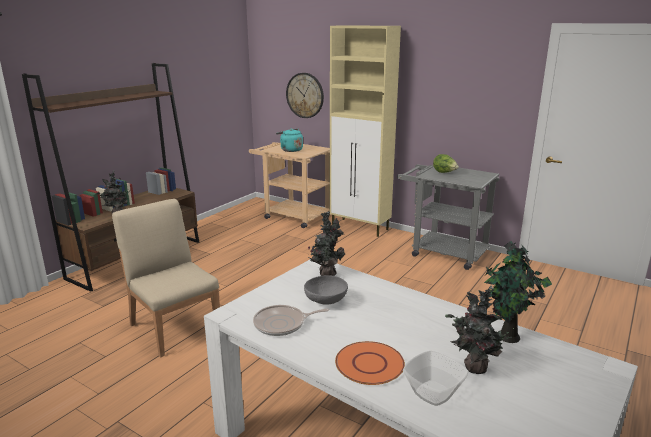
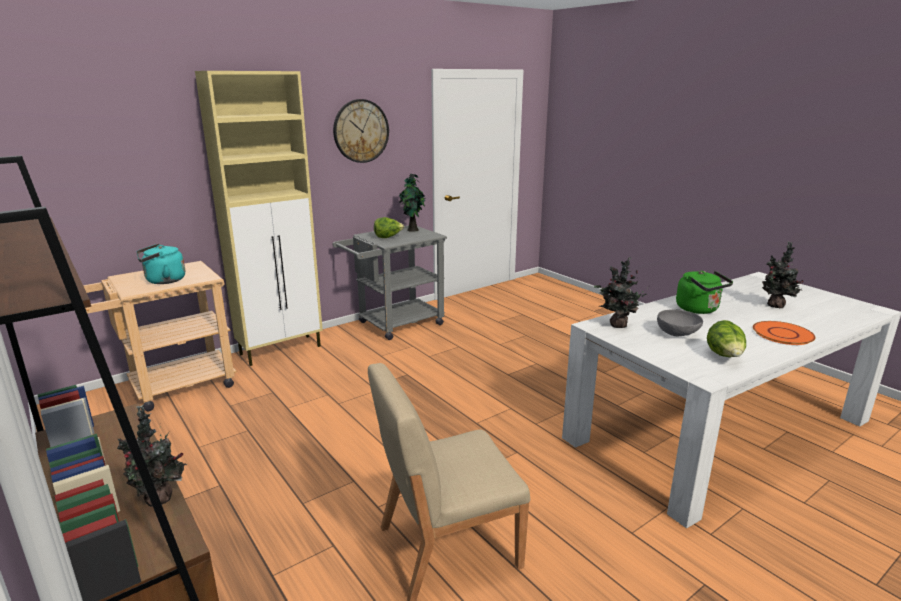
camera: 70 degrees left, 0 degrees up
(282, 324) = (724, 356): frying pan -> lettuce
(305, 95) = (125, 190): wall clock -> wall clock (361, 131)
(407, 313) = (699, 309): none -> green kettle
(433, 394) = (814, 322): bowl -> none
(507, 337) = (732, 290): potted plant -> potted plant (413, 230)

